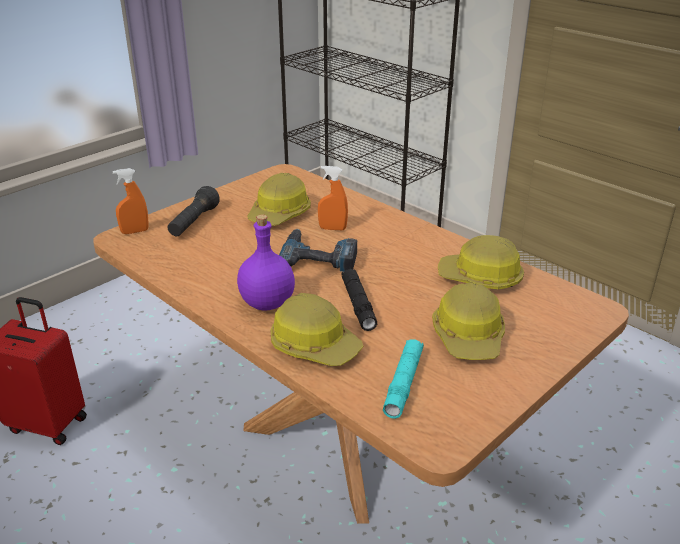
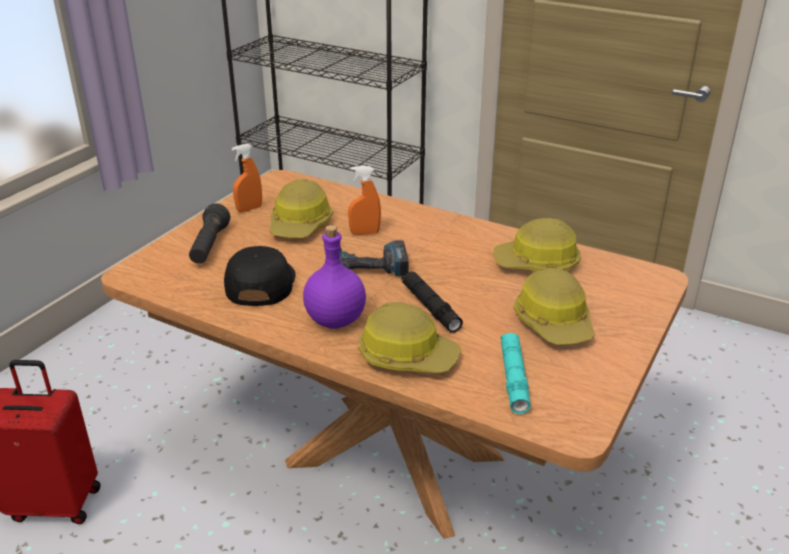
camera: 15 degrees left, 0 degrees up
(135, 231) = (146, 264): orange spray bottle -> orange spray bottle (249, 209)
(218, 260) = (259, 283): none -> black cap

